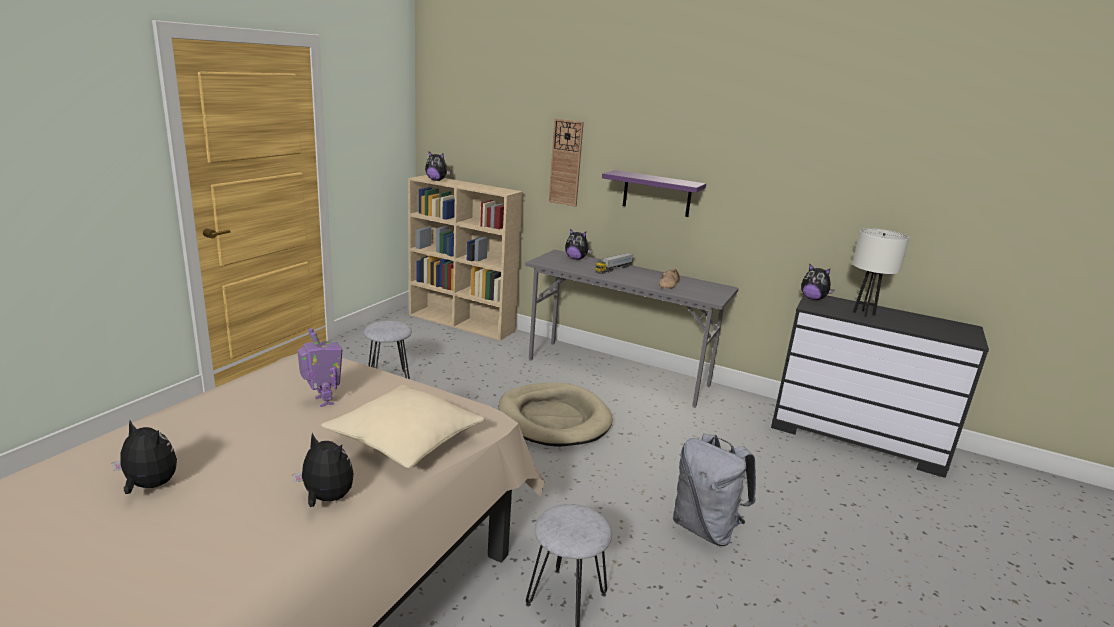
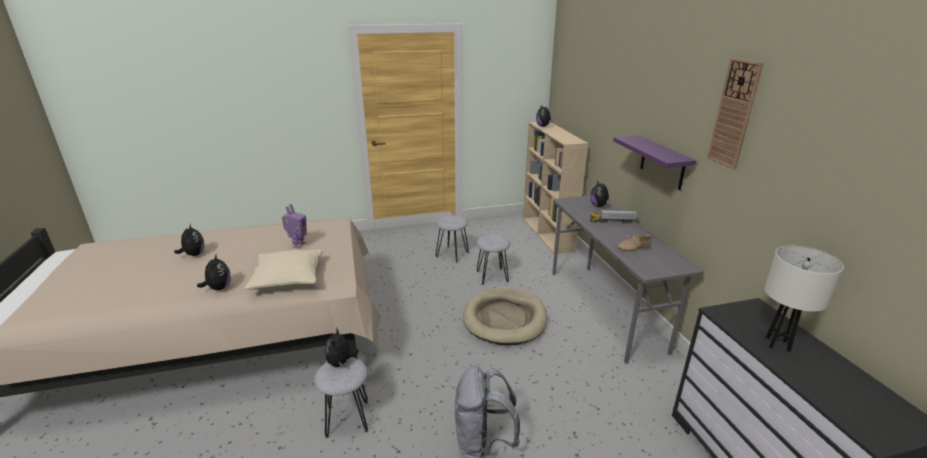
camera: 50 degrees right, 5 degrees up
(474, 384) = (492, 276): none -> grey stool
(566, 162) = (613, 123): wall clock -> wall clock (734, 114)
(813, 299) = (746, 307): plush toy -> plush toy (341, 363)

